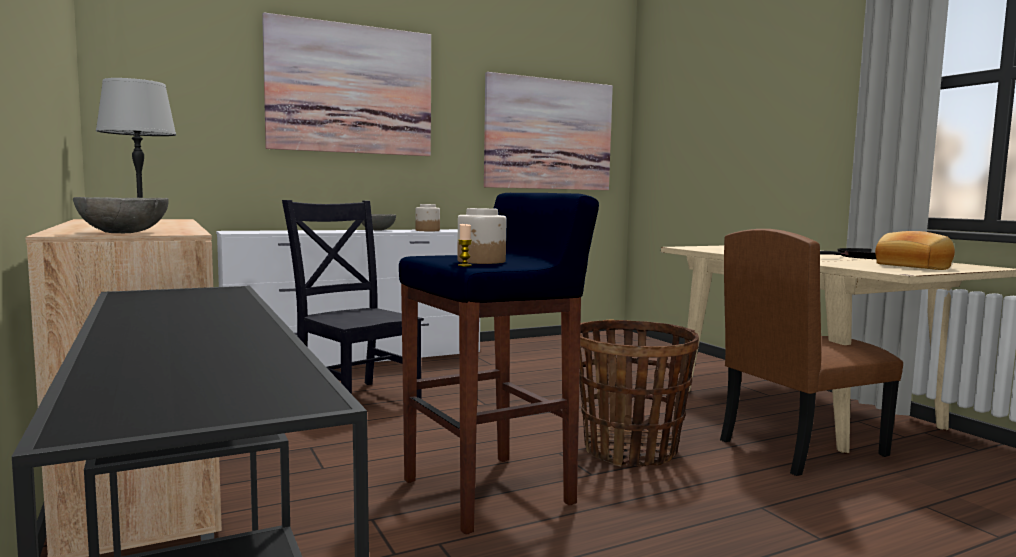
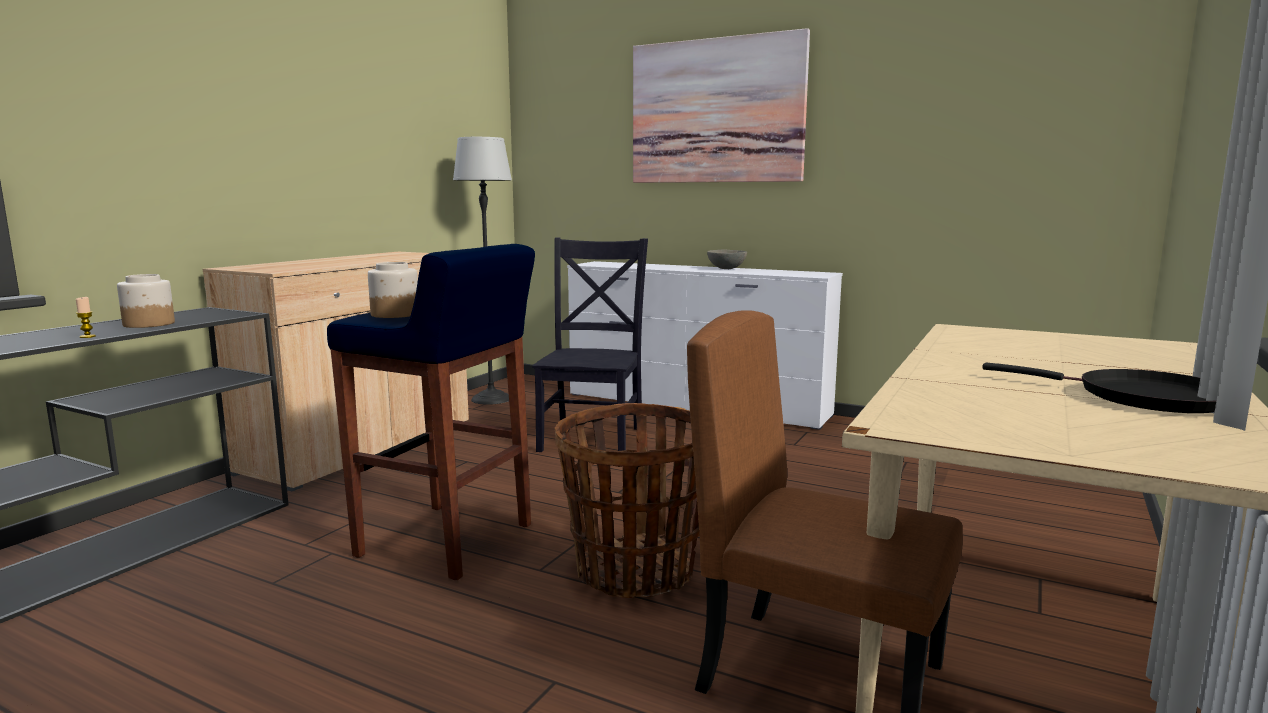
camera: 55 degrees right, 5 degrees up
(125, 233) = (257, 268): grey bowl -> none
(427, 230) = (774, 272): jar -> jar (148, 324)
(464, 265) = (351, 316): candle -> candle (87, 336)
(549, 134) = (992, 139): picture -> none
(912, 267) = (1038, 427): bread -> none

